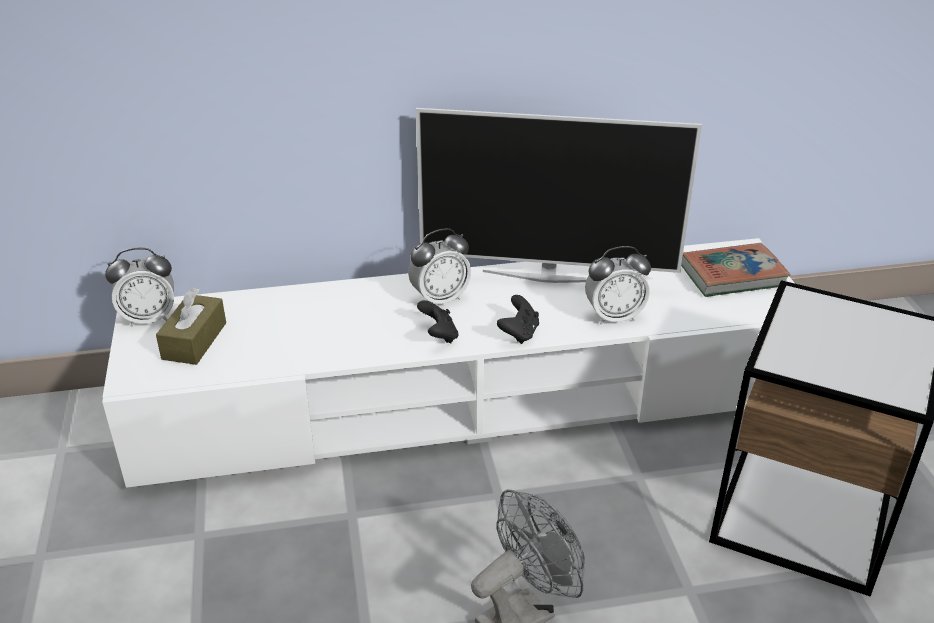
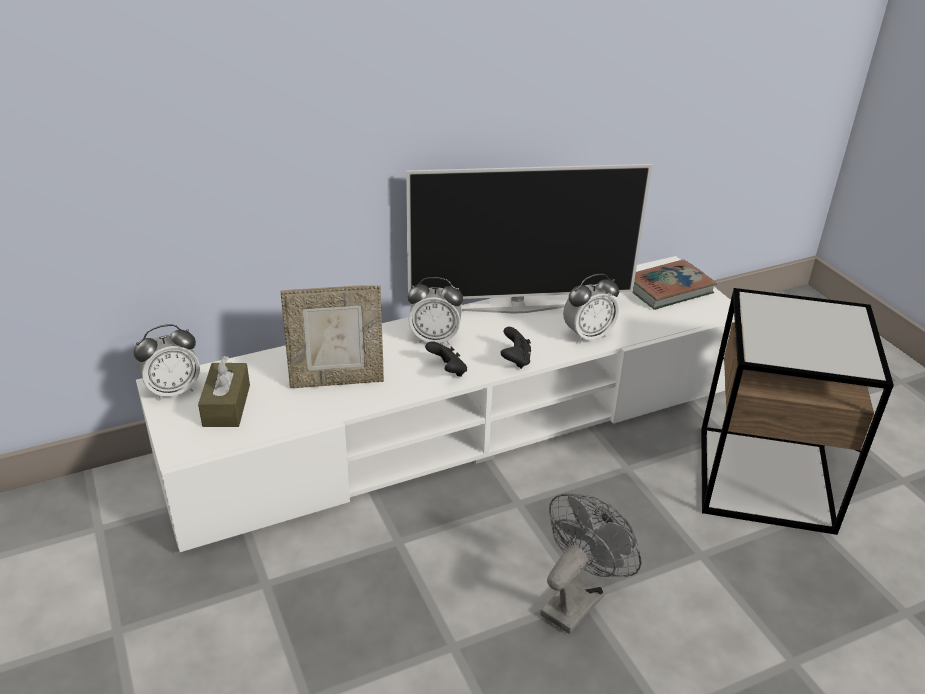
camera: 15 degrees left, 0 degrees up
(317, 330) = (337, 380): none -> picture frame
(440, 299) = (435, 339): alarm clock -> alarm clock turned 45 degrees clockwise

